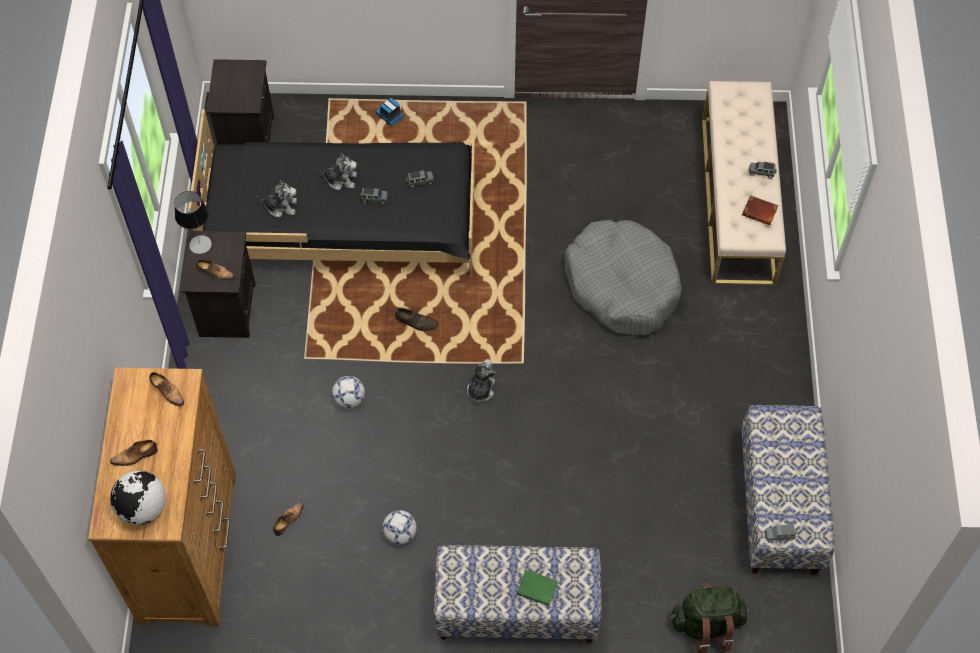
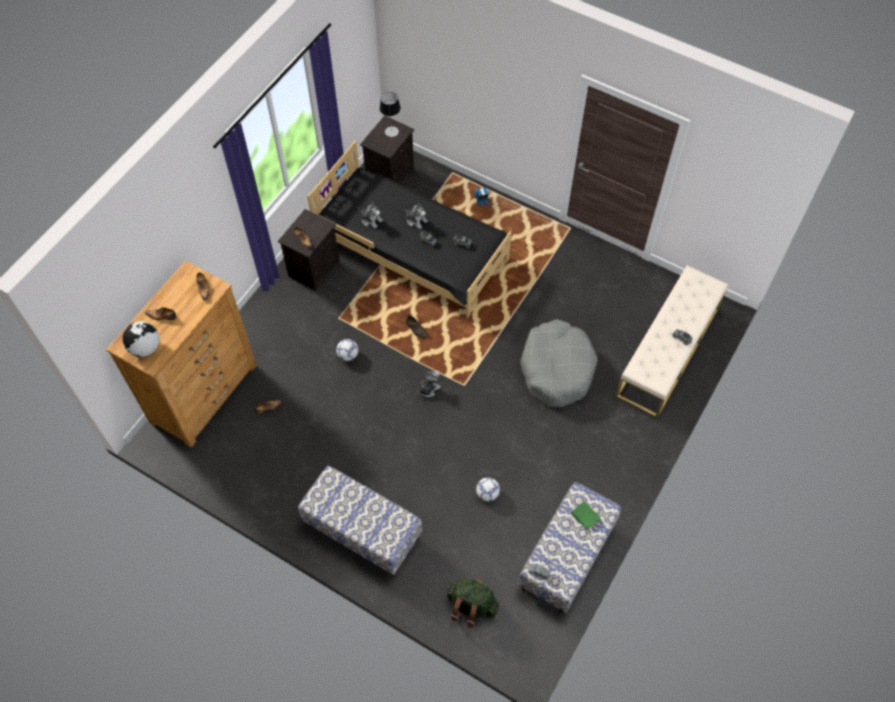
camera: 30 degrees right, 0 degrees up
(200, 244) = (305, 219): table lamp -> table lamp (391, 131)
(400, 534) = (325, 449): football -> football (487, 494)
(538, 588) = (368, 523): green book -> green book (586, 516)
(760, 212) = (664, 363): brown book -> none

